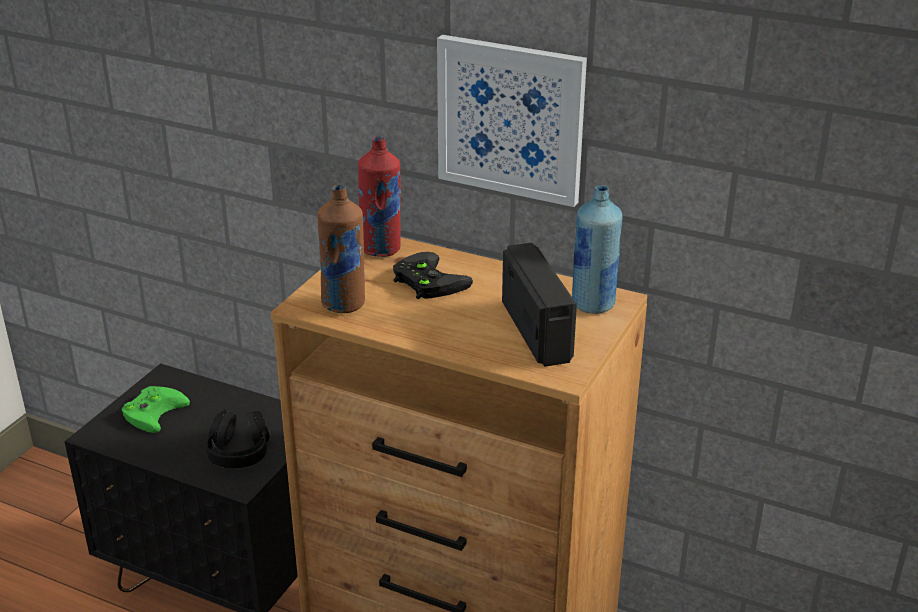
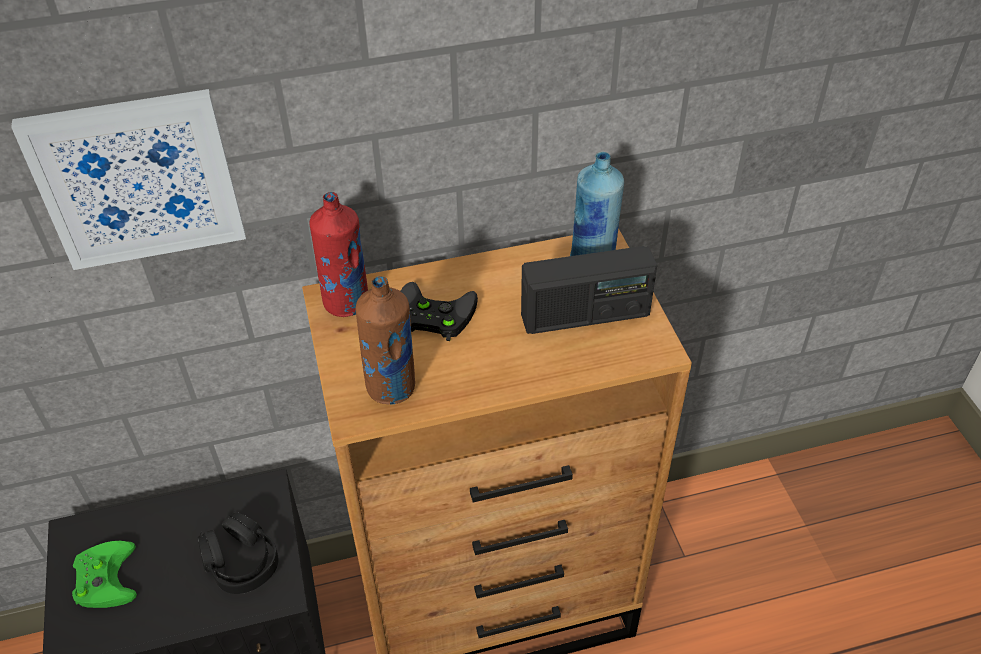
camera: 40 degrees left, 15 degrees up
(511, 119) = (456, 116): picture -> picture (137, 179)
(537, 331) = (585, 315): radio -> radio turned 135 degrees clockwise

